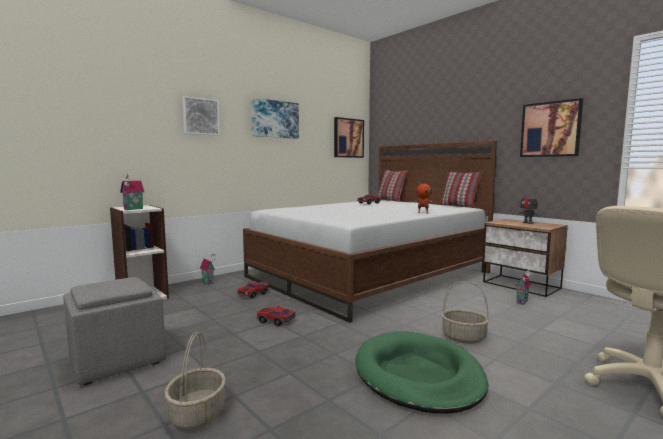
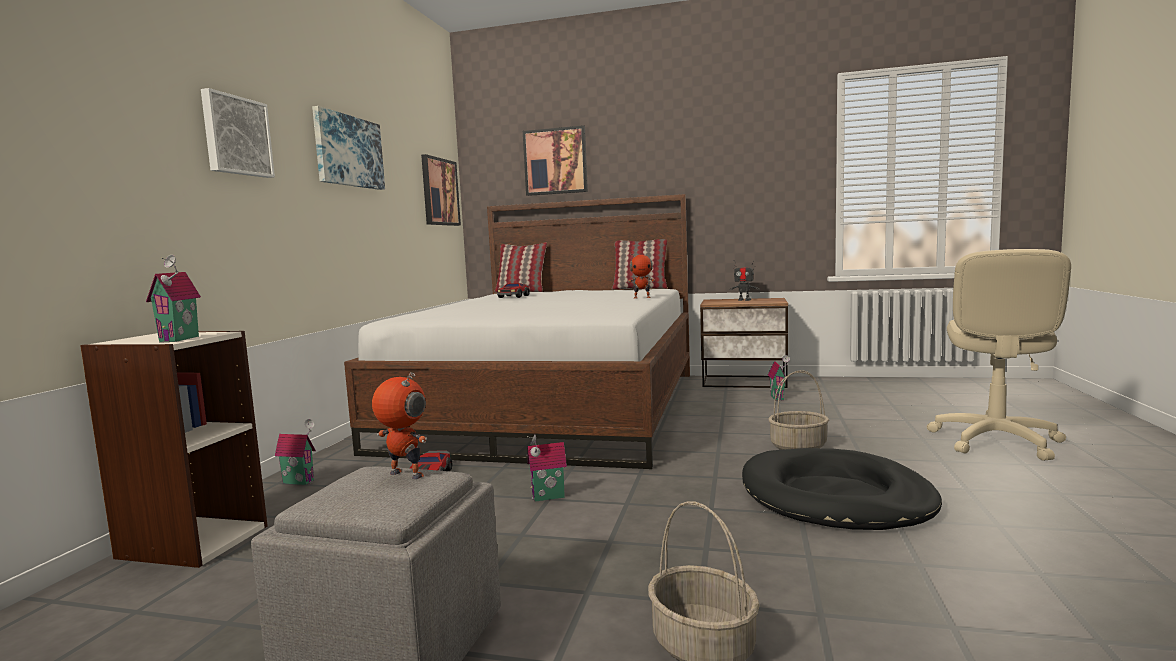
camera: 35 degrees left, 0 degrees up
(129, 283) = (404, 475): none -> toy robot
(275, 320) = (548, 498): toy car -> toy house
(418, 375) = (835, 497): green dog bed -> black dog bed
(550, 129) = (753, 179): picture -> picture (555, 161)

